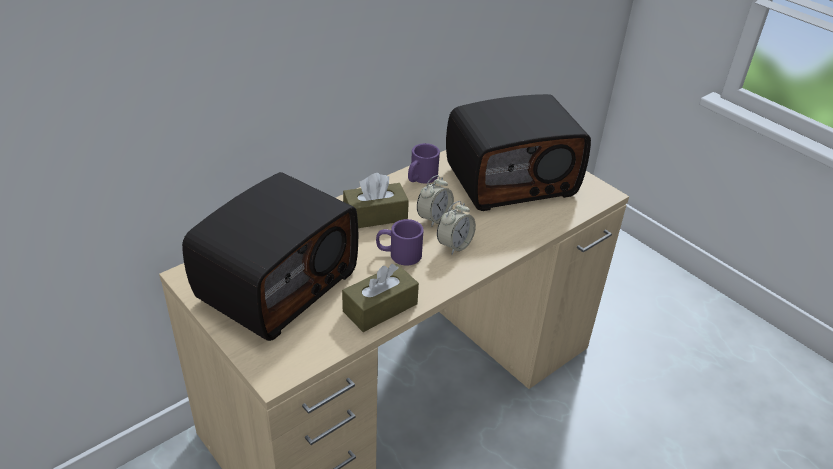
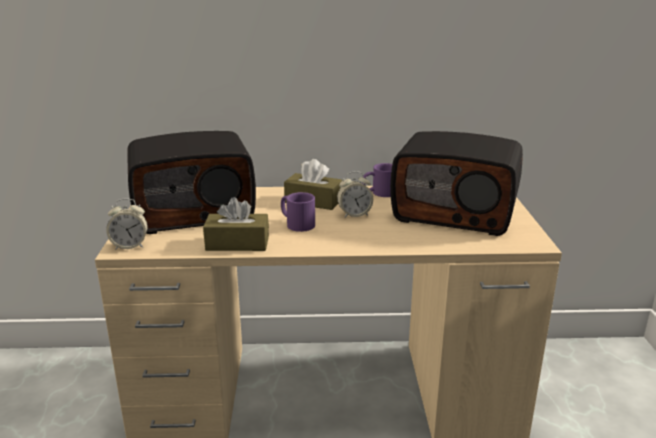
camera: 40 degrees right, 15 degrees down
(454, 245) = (346, 232): alarm clock -> alarm clock (130, 246)

